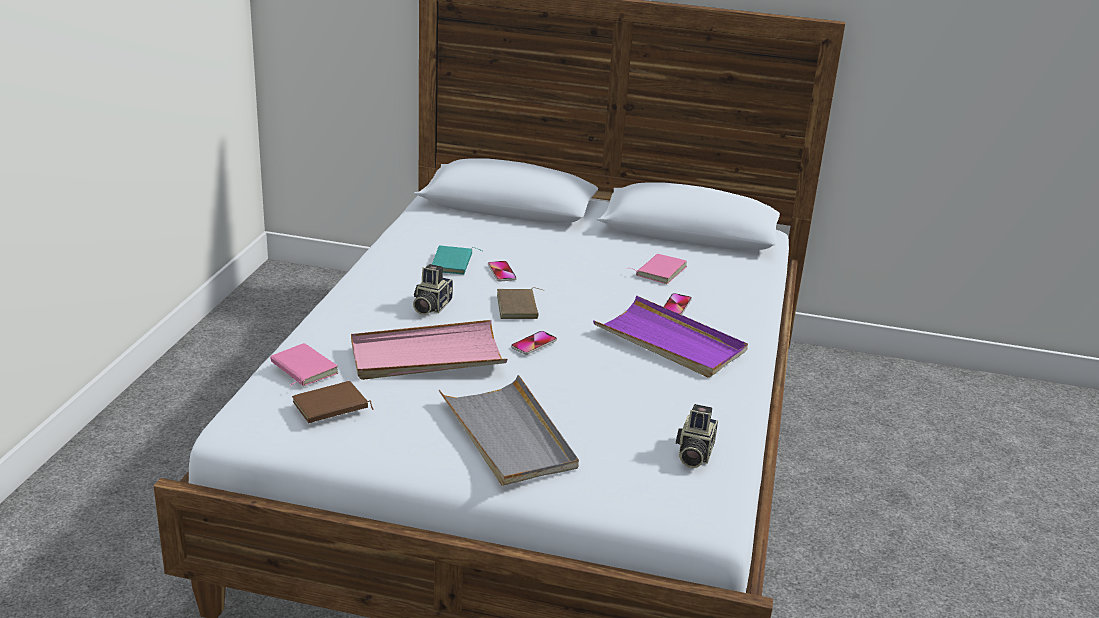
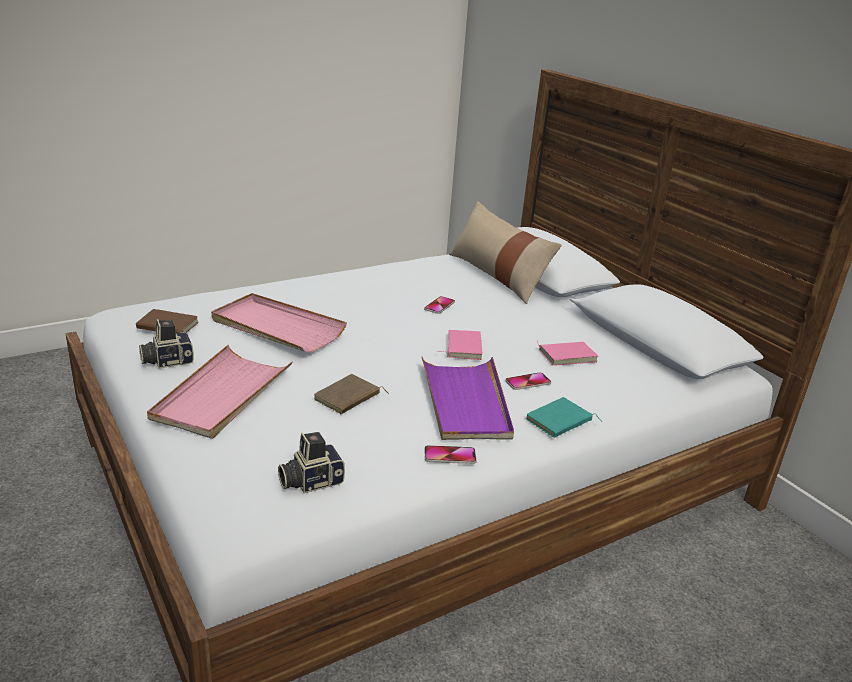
camera: 45 degrees right, 0 degrees up
(302, 369) = (199, 301): pink book -> pink book (462, 347)
(430, 306) = (348, 304): camera -> camera (167, 361)
(453, 263) = (419, 288): turquoise book -> turquoise book (560, 421)
(486, 222) = (497, 275): none -> beige pillow
(508, 435) = (222, 395): grey tray -> pink tray
(519, 307) = (402, 329): brown book -> brown book (348, 398)
(534, 344) = (362, 354): phone -> phone (450, 456)

